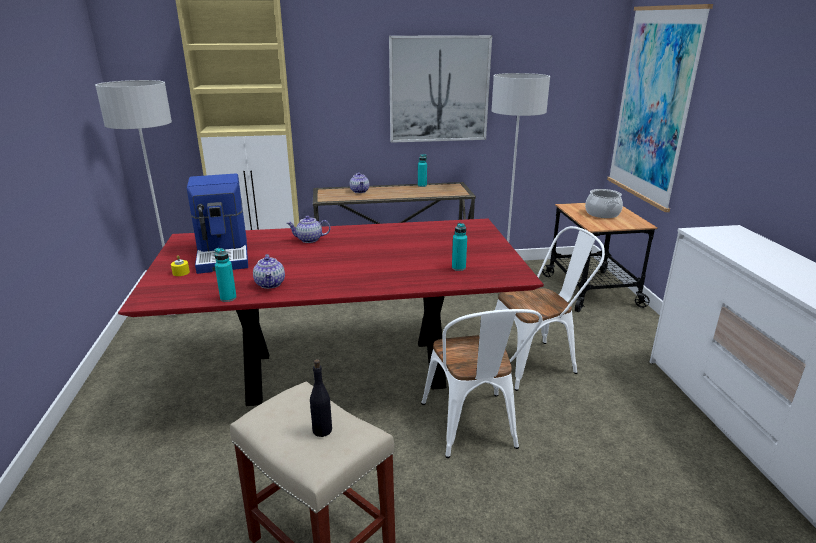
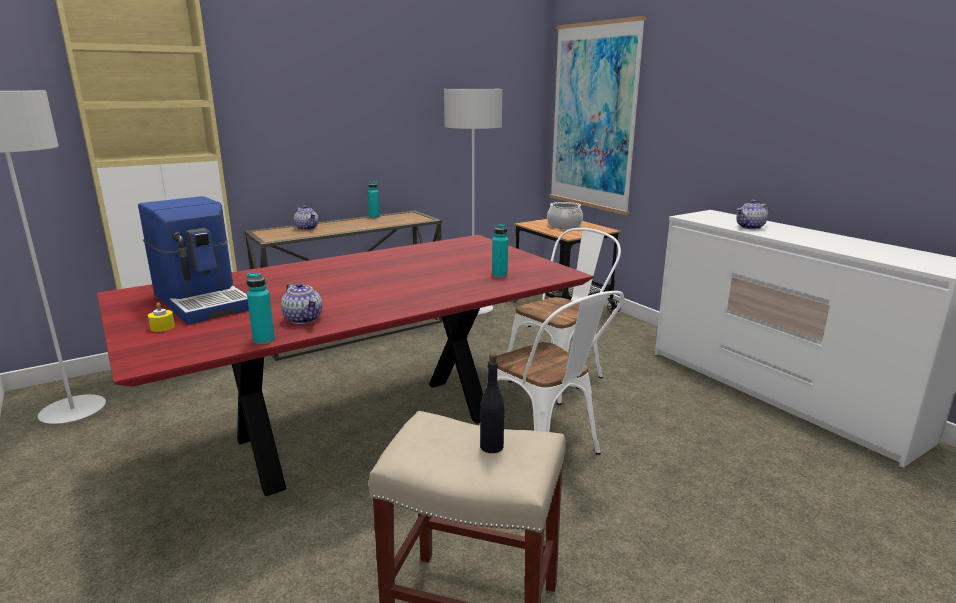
camera: 25 degrees left, 5 degrees down
(309, 240) = (301, 274): teapot -> teapot (750, 227)
(439, 89) = (381, 108): picture -> none

